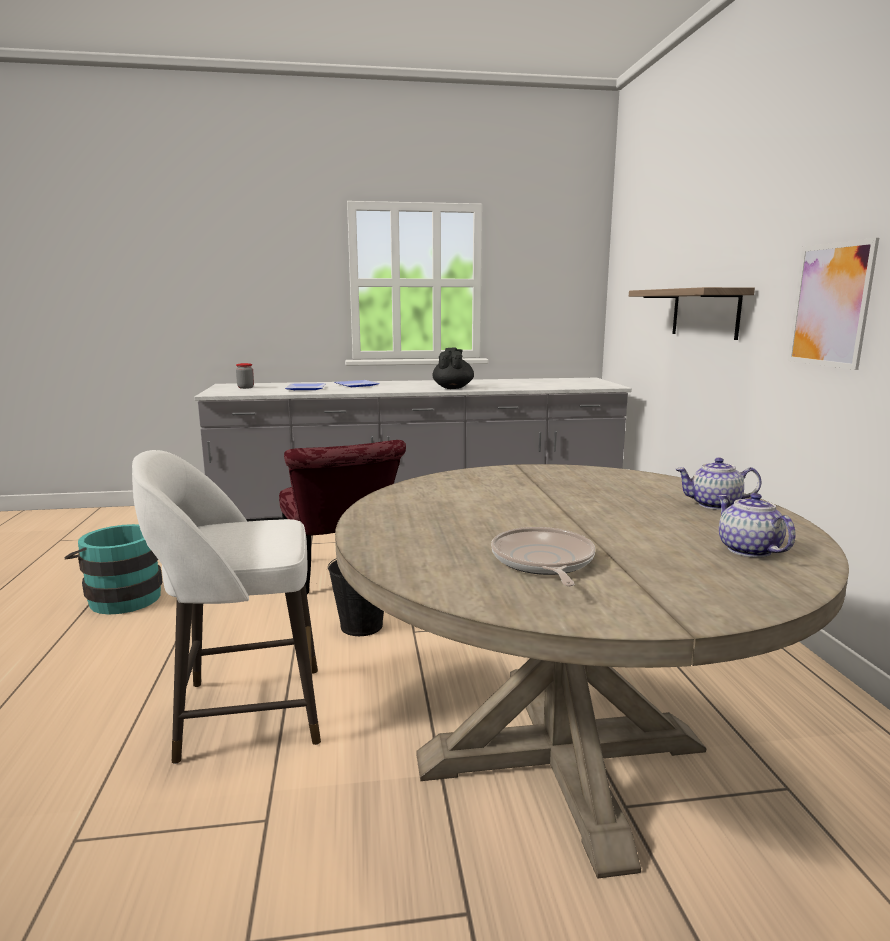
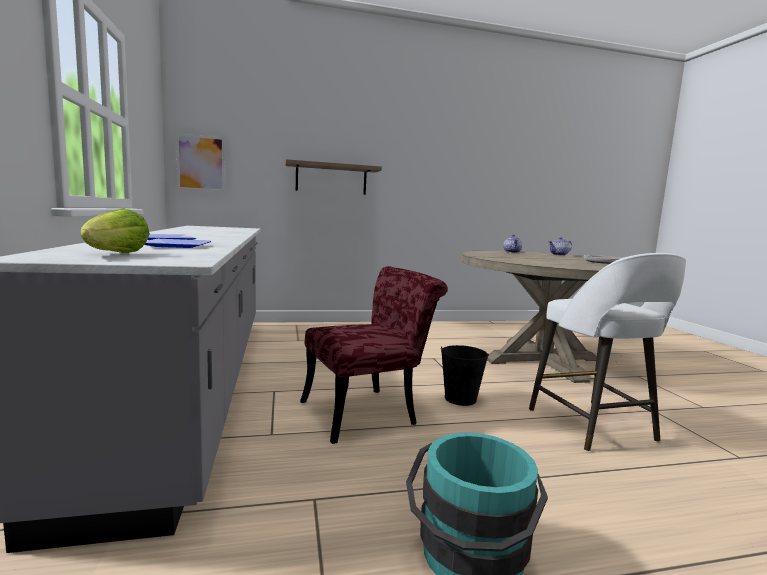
camera: 95 degrees left, 5 degrees down
(245, 387) = (116, 254): jar -> lettuce
(453, 388) = (229, 234): black teapot -> none
(830, 305) = (426, 180): picture -> picture (201, 163)

